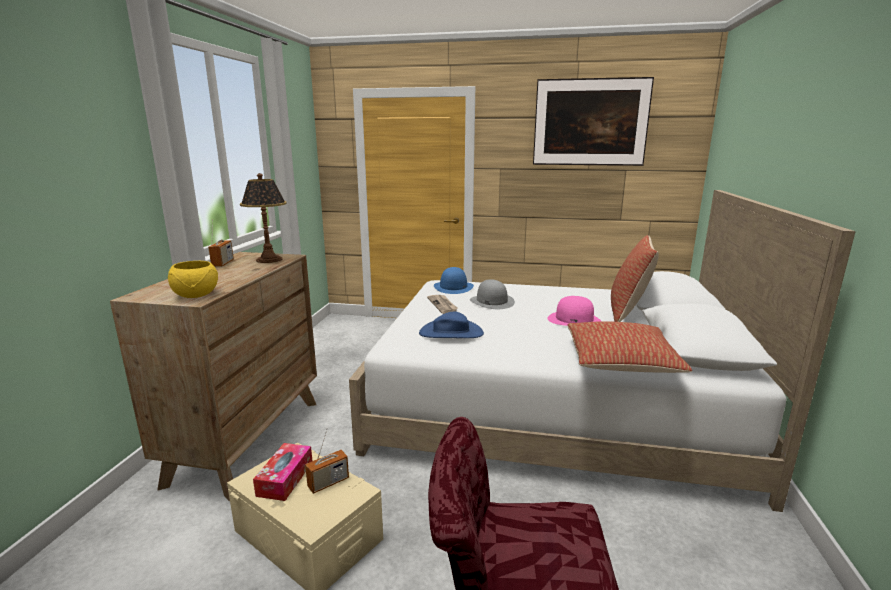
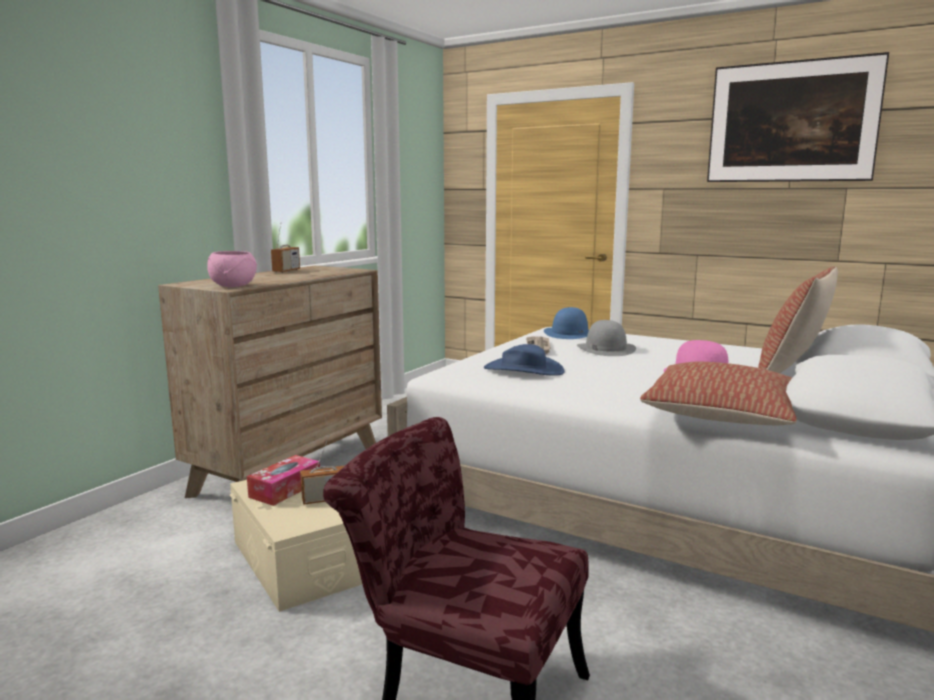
camera: 20 degrees right, 5 degrees down
(195, 295) = (232, 286): yellow bowl -> pink bowl
(269, 259) = (335, 271): table lamp -> none

